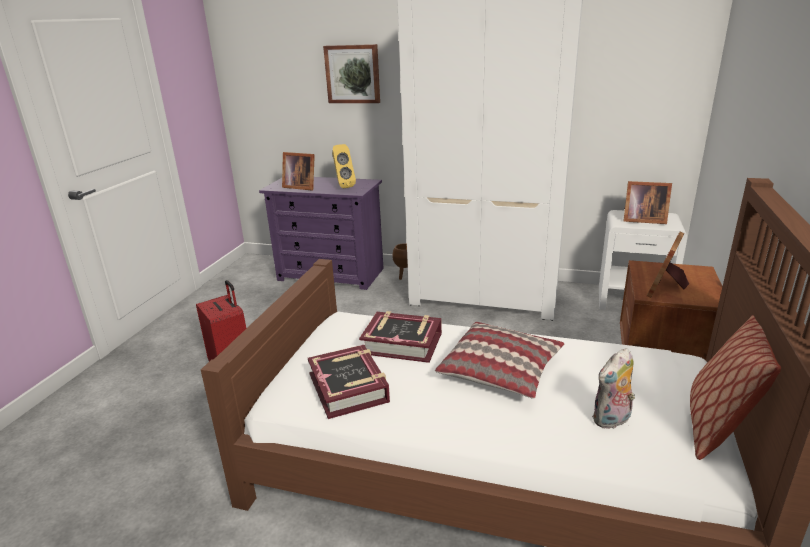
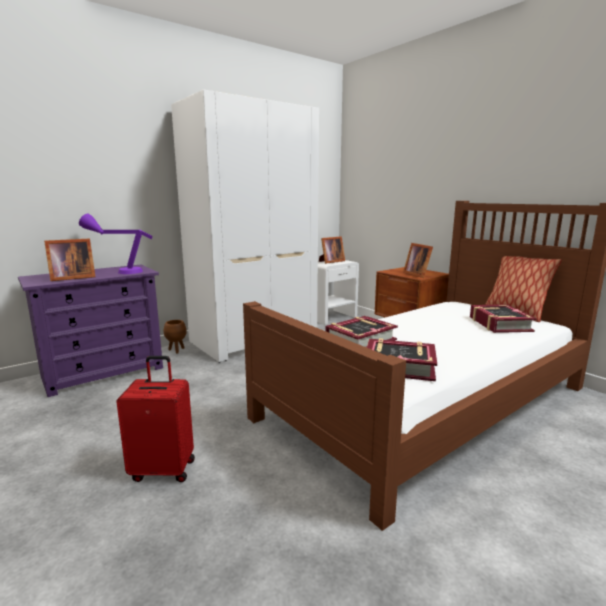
camera: 55 degrees left, 10 degrees down
(343, 186) = (119, 271): yellow speaker -> purple table lamp
(353, 74) = (101, 163): picture -> none
(501, 370) = (427, 328): pillow -> none
(612, 420) = (499, 324): plush toy -> book

